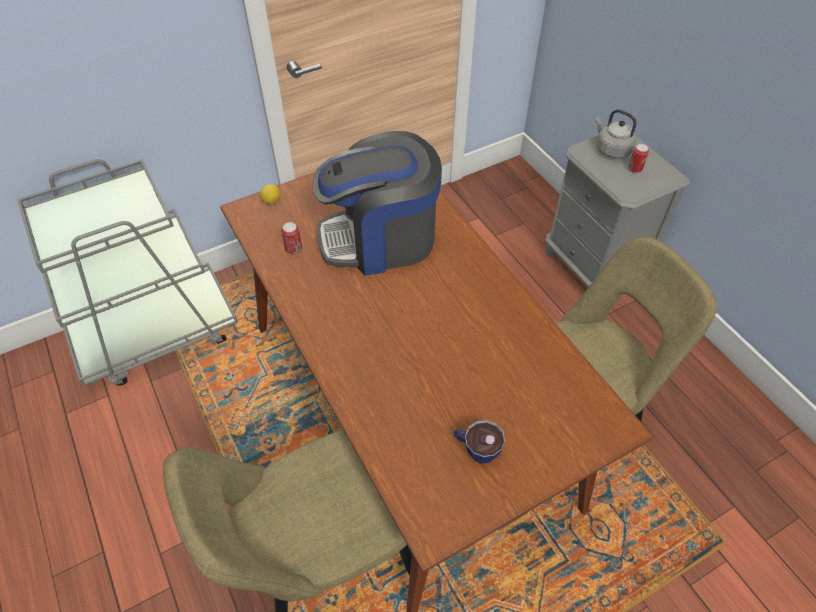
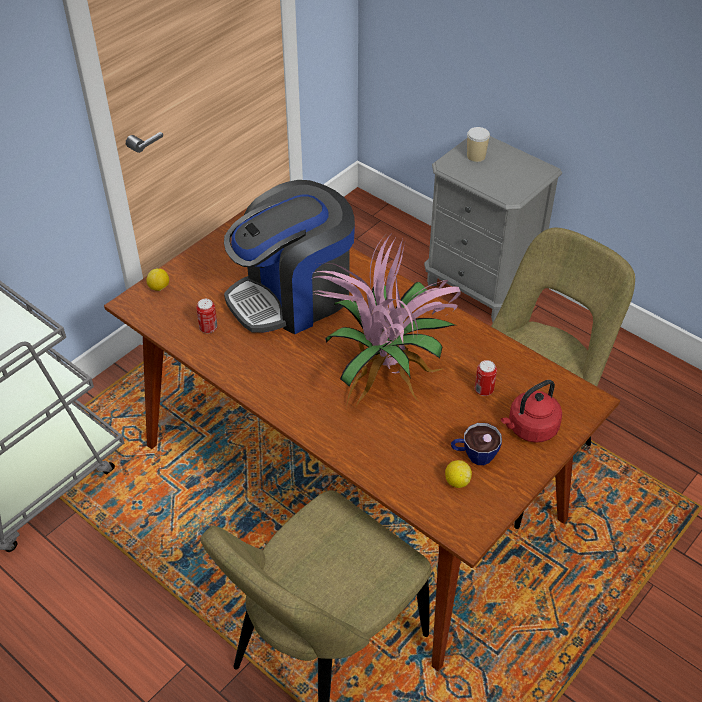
camera: 20 degrees left, 5 degrees down
(430, 340) = (387, 375): none -> potted plant
(447, 472) = (457, 481): none -> lemon
(545, 439) = (530, 429): none -> red kettle
(611, 149) = (476, 156): grey kettle -> cup
(634, 169) = (506, 171): can -> can (483, 390)

